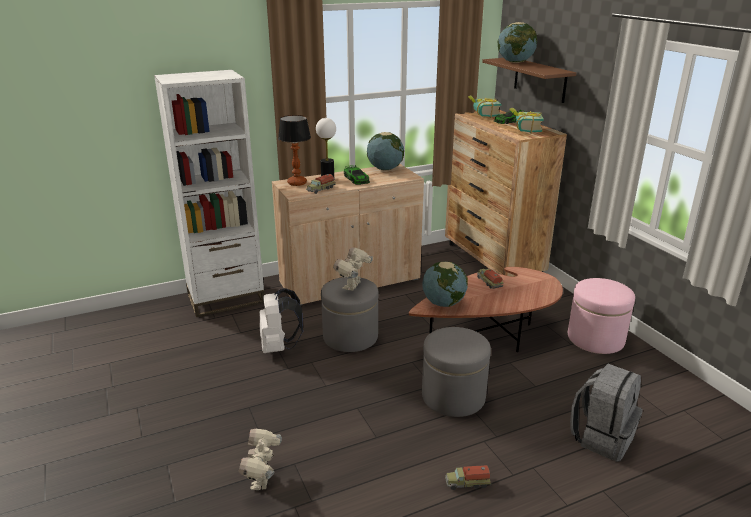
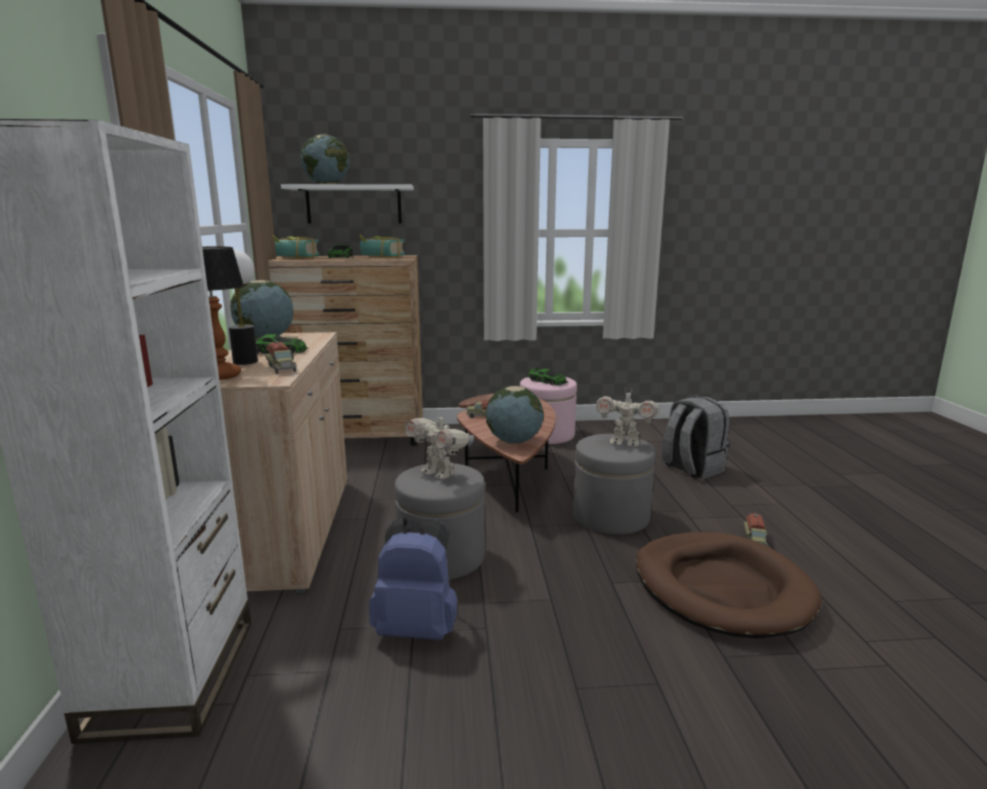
camera: 70 degrees left, 10 degrees down
(262, 480) = (762, 694): toy robot -> toy robot (625, 443)
(279, 347) = (417, 628): white backpack -> blue backpack
(375, 461) = (721, 588): none -> brown dog bed
(540, 79) = (354, 204): brown shelf -> white shelf
(599, 289) = (547, 381): none -> toy car

